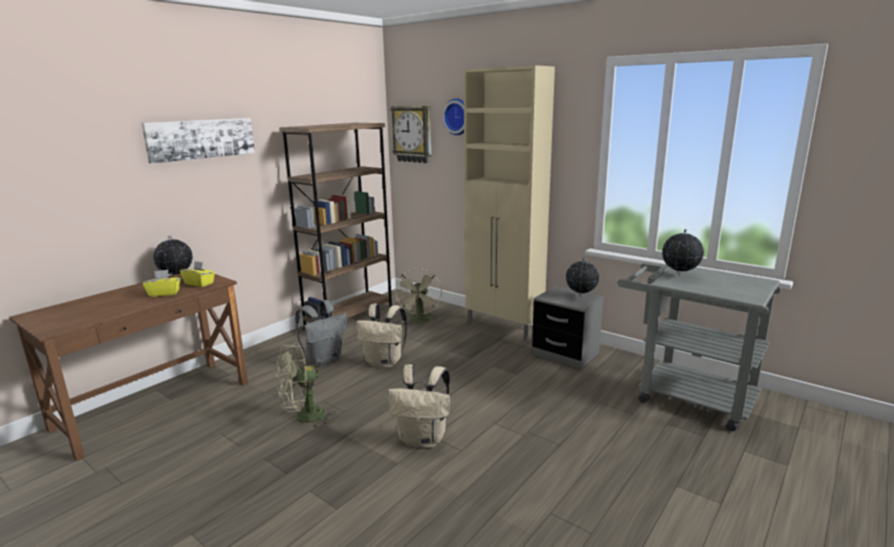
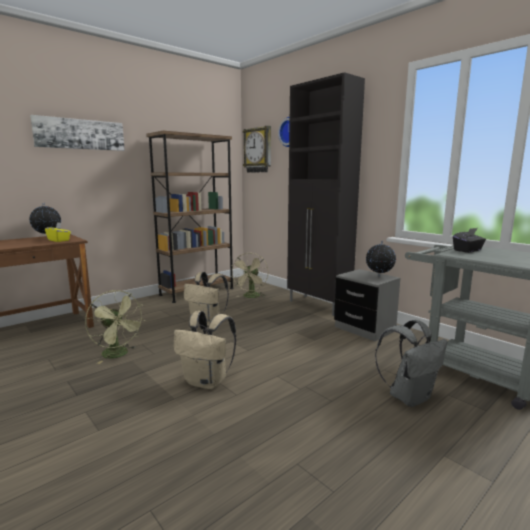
camera: 10 degrees right, 5 degrees down
(164, 293) = (27, 243): yellow tissue box -> none
(304, 418) = (119, 355): green fan -> green fan turned 120 degrees counterclockwise
(324, 359) = (161, 316): grey backpack -> grey backpack (409, 396)
(504, 326) = (318, 305): beige cabinet -> black cabinet
(679, 275) = (468, 250): globe -> black tissue box

